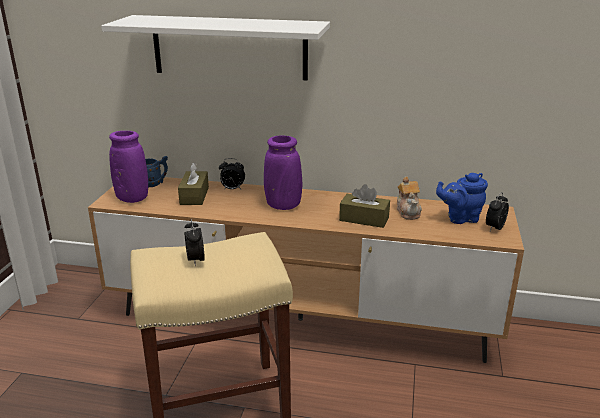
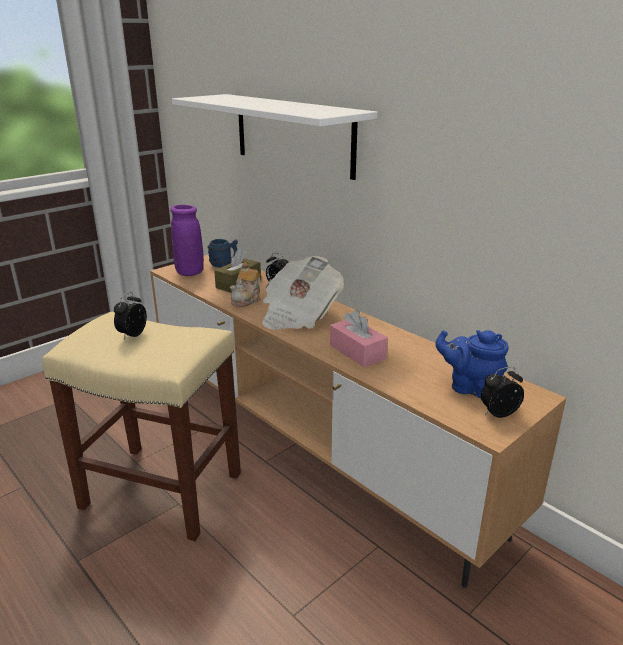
camera: 35 degrees right, 0 degrees up
(283, 206) = (299, 314): purple vase -> newspaper
(364, 219) = (357, 352): brown tissue box -> pink tissue box
(408, 211) = (418, 360): teapot -> teapot (247, 300)

